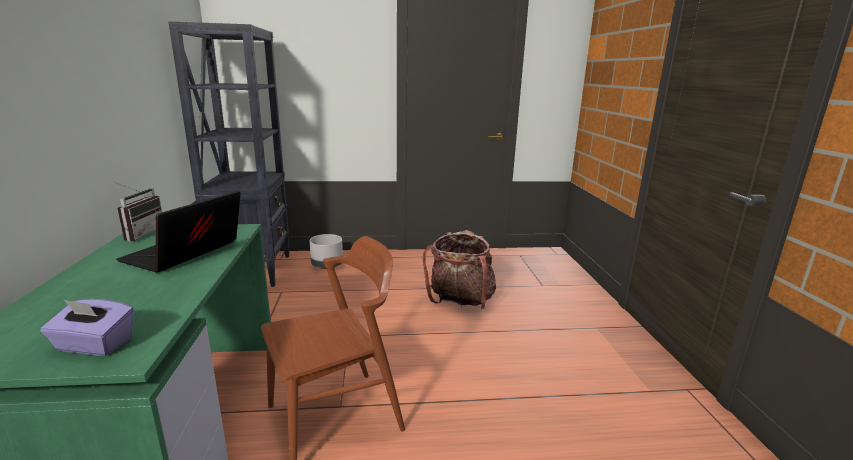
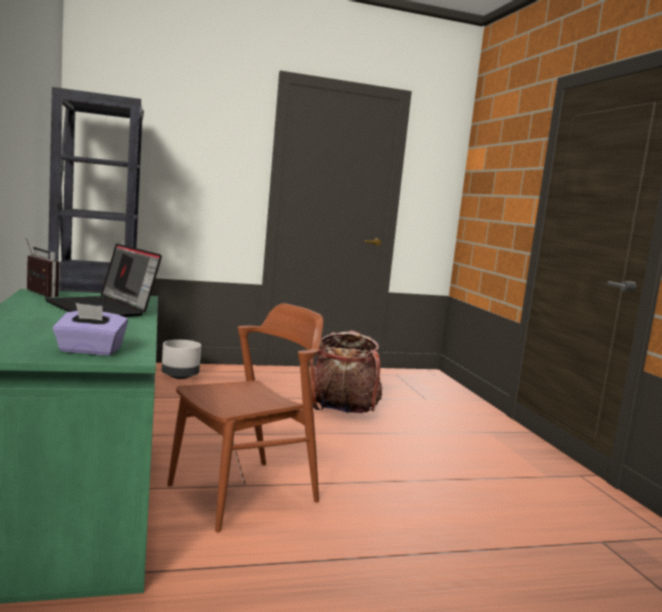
camera: 10 degrees left, 10 degrees down
(140, 233) = (36, 294): radio -> radio turned 45 degrees counterclockwise
(184, 254) = (103, 309): laptop -> laptop turned 60 degrees counterclockwise

